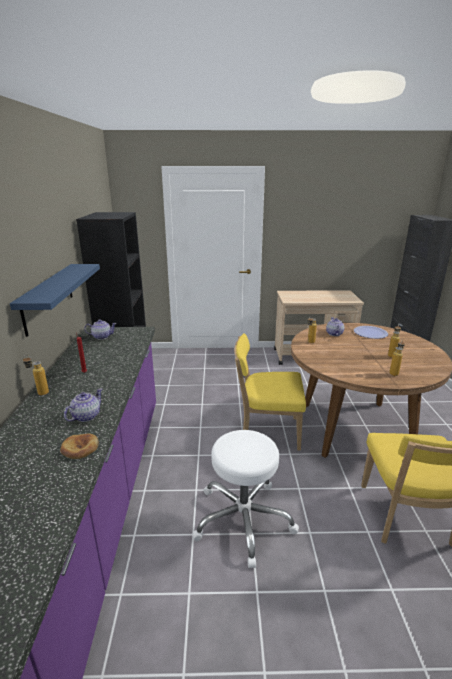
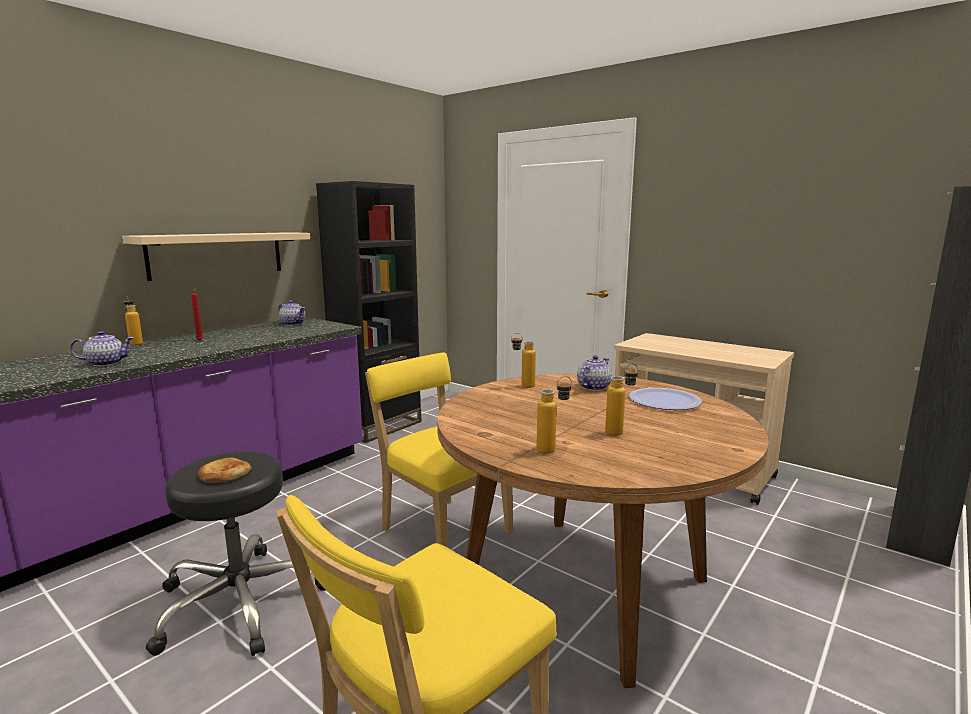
camera: 40 degrees right, 10 degrees down
(48, 297) = (217, 254): blue shelf -> beige shelf
(80, 448) = (37, 378): bread -> bread (224, 474)
(243, 519) = (239, 602): white stool -> black stool

